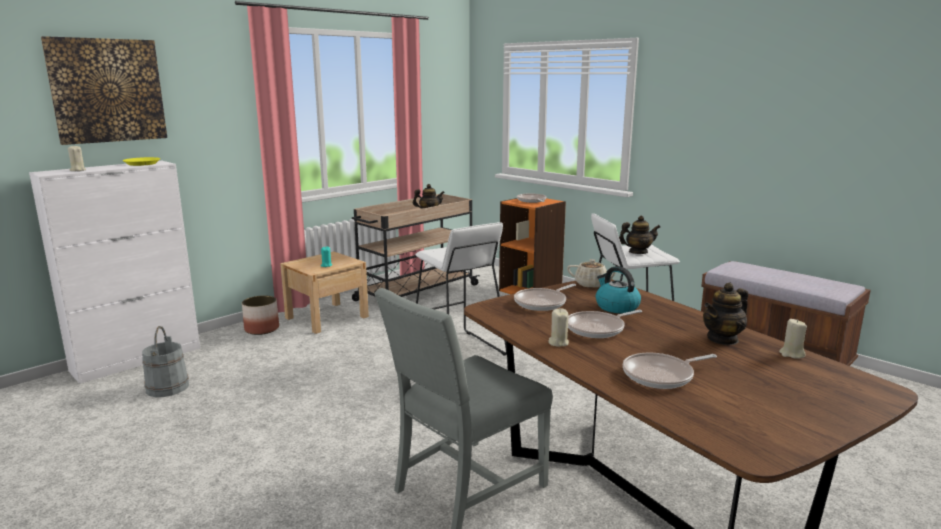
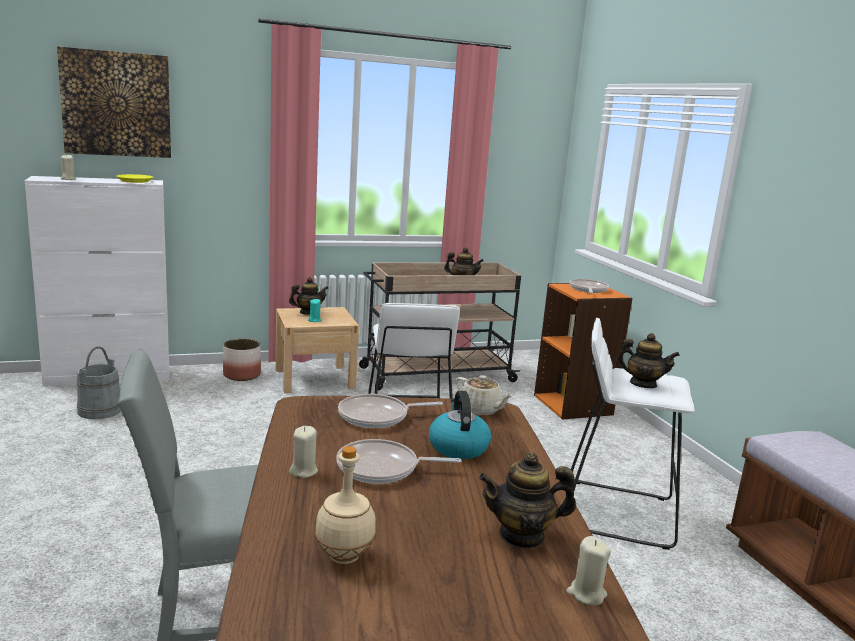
camera: 25 degrees right, 0 degrees up
(312, 261) = (308, 313): none -> teapot
(661, 375) = (345, 557): frying pan -> beige bottle

